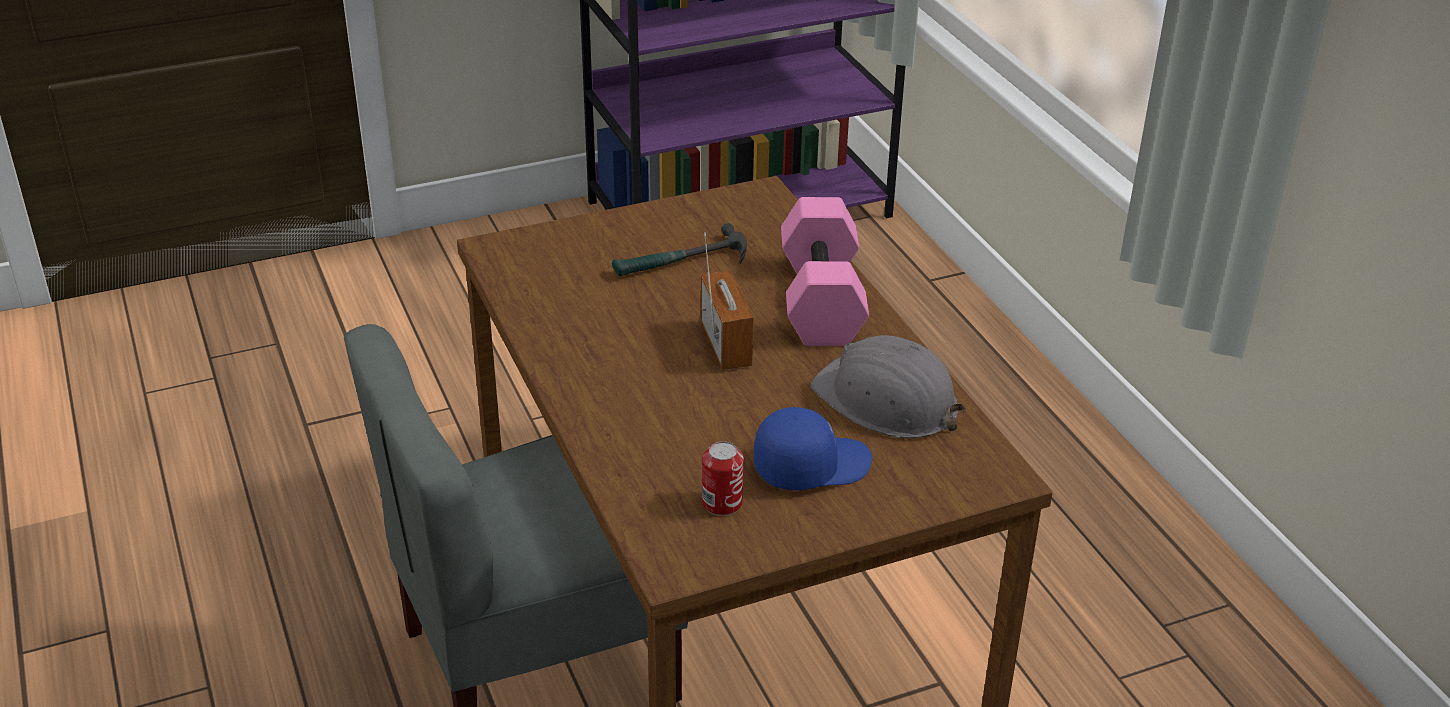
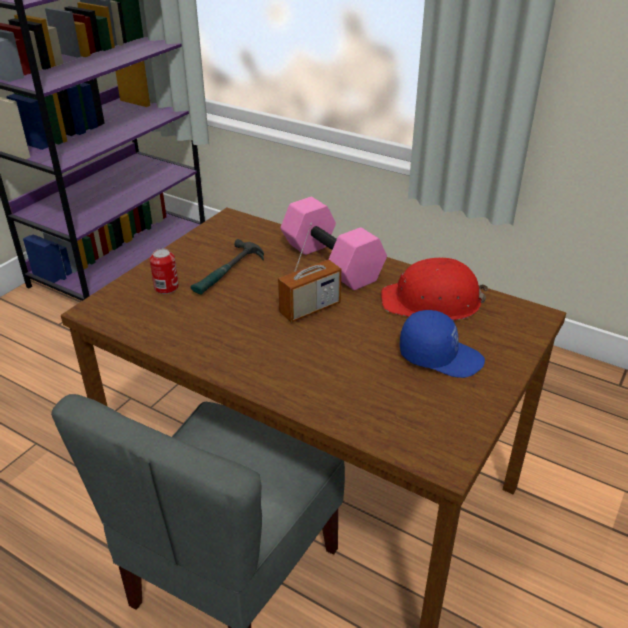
camera: 35 degrees left, 0 degrees up
(722, 503) = (422, 403): can -> can (166, 287)
(726, 345) = (310, 308): radio -> radio turned 105 degrees clockwise
(811, 465) = (440, 356): blue cap -> blue cap turned 75 degrees clockwise
(887, 401) = (432, 302): grey hard hat -> red hard hat

